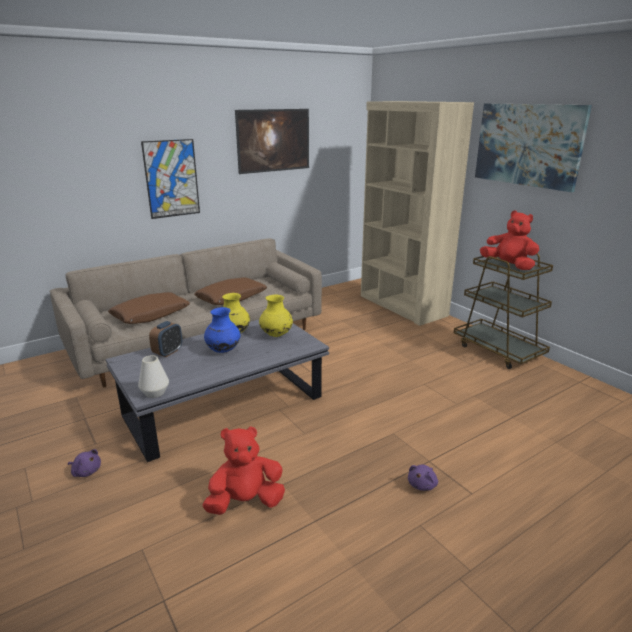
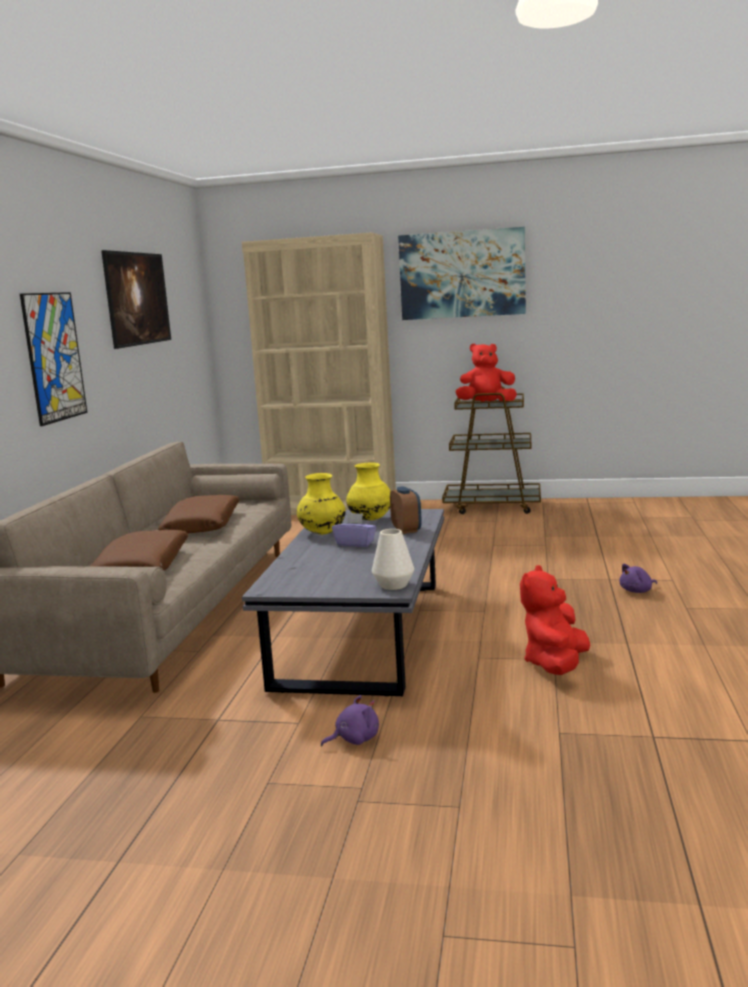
camera: 45 degrees left, 10 degrees down
(168, 352) = (301, 566): alarm clock -> alarm clock (406, 530)
(223, 350) = (355, 543): blue vase -> purple tissue box
(422, 485) = (637, 591): purple plush toy -> purple plush toy turned 75 degrees clockwise

